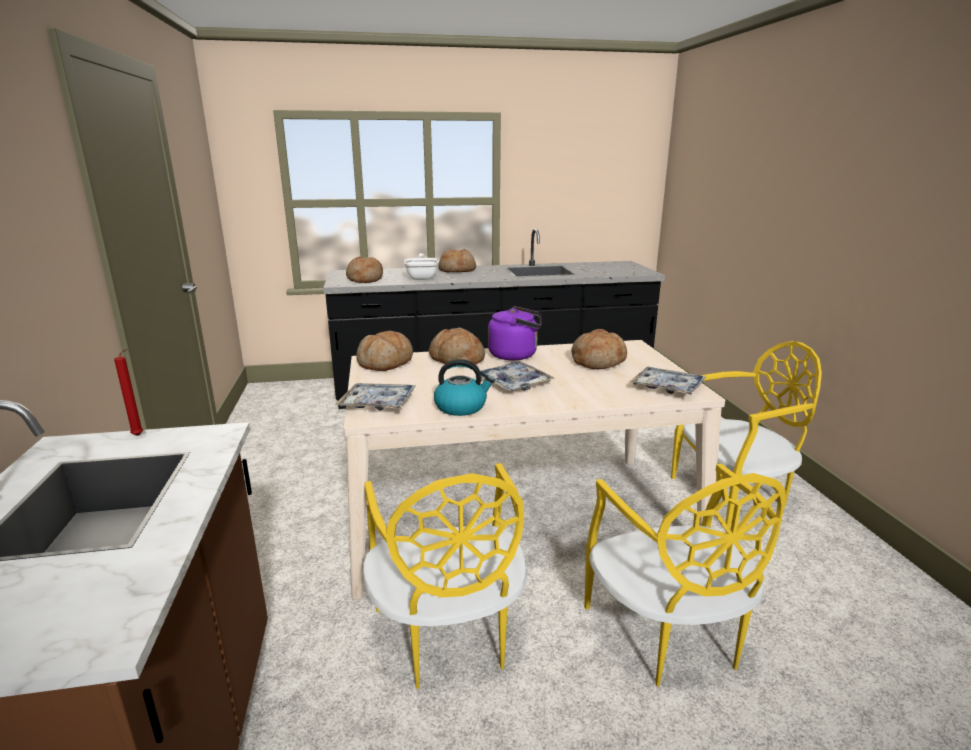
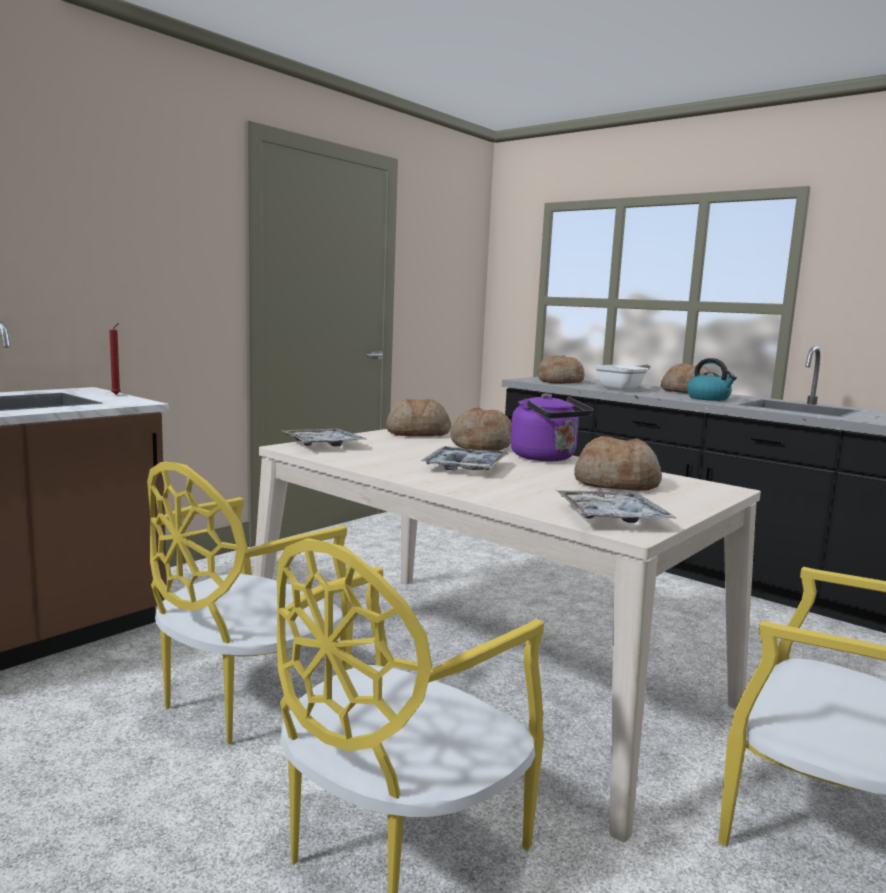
camera: 50 degrees right, 10 degrees down
(461, 407) = (365, 463): kettle -> kettle (709, 398)

